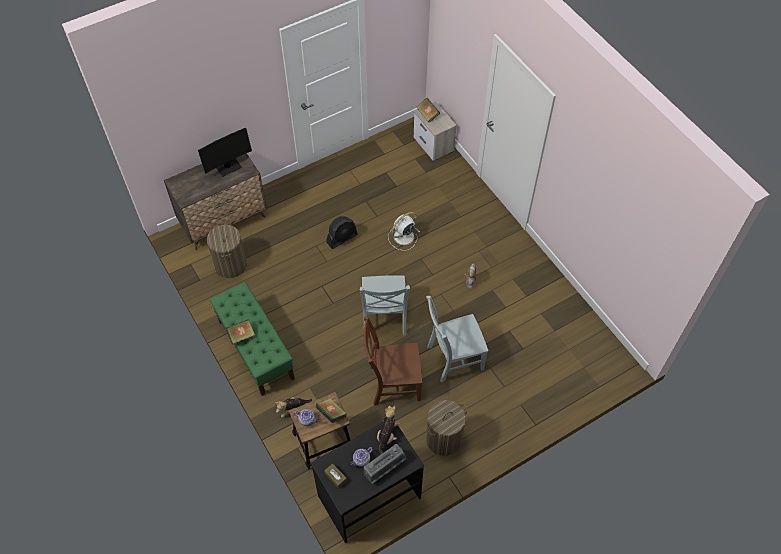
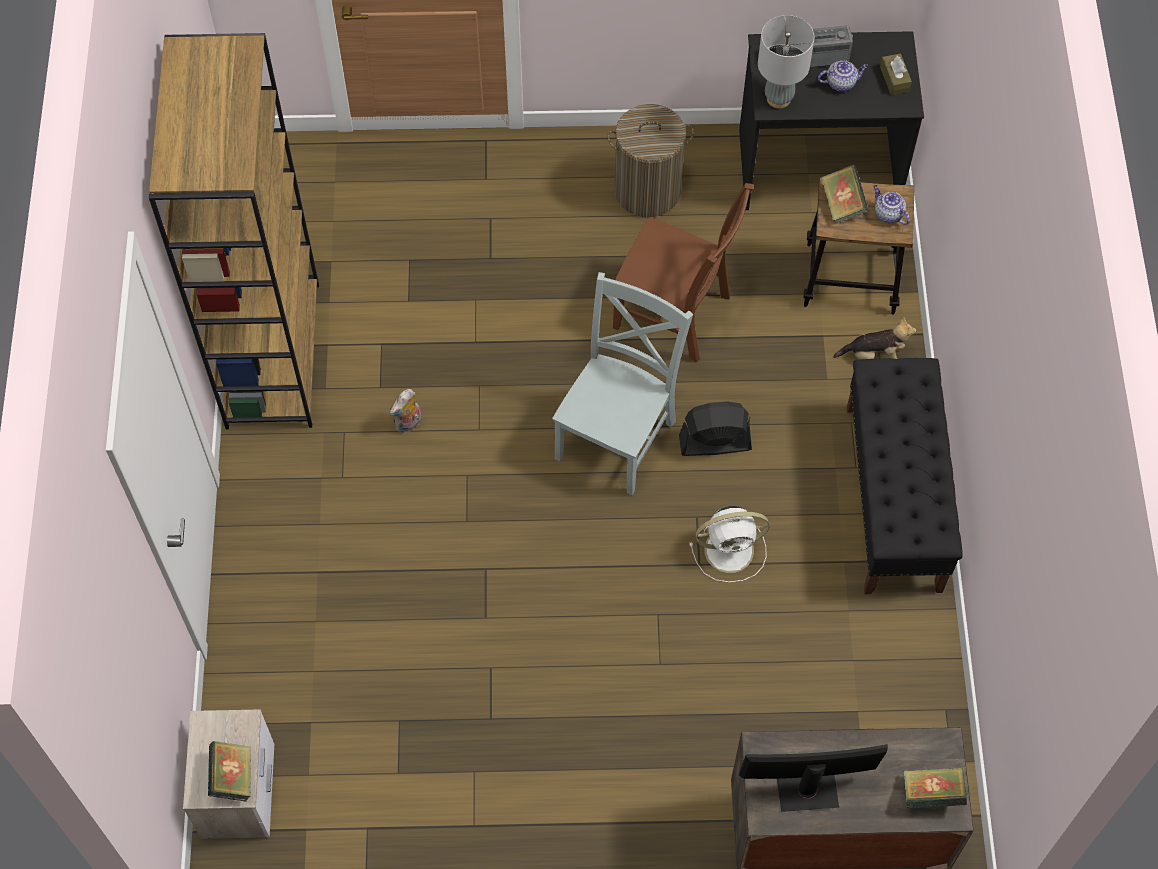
camera: 150 degrees left, 5 degrees up
(231, 265) = (864, 711): laundry basket -> none
(241, 336) = (931, 441): book -> book (931, 794)
(255, 349) = (893, 498): green bench -> black bench
(342, 238) = (597, 651): black fan -> black fan (714, 443)
(387, 434) = (778, 98): plush toy -> grey table lamp
(403, 237) = (470, 587): white fan -> white fan (731, 550)
(452, 358) = (543, 304): grey chair -> none
(544, 281) = (272, 354): none -> brown bookcase

